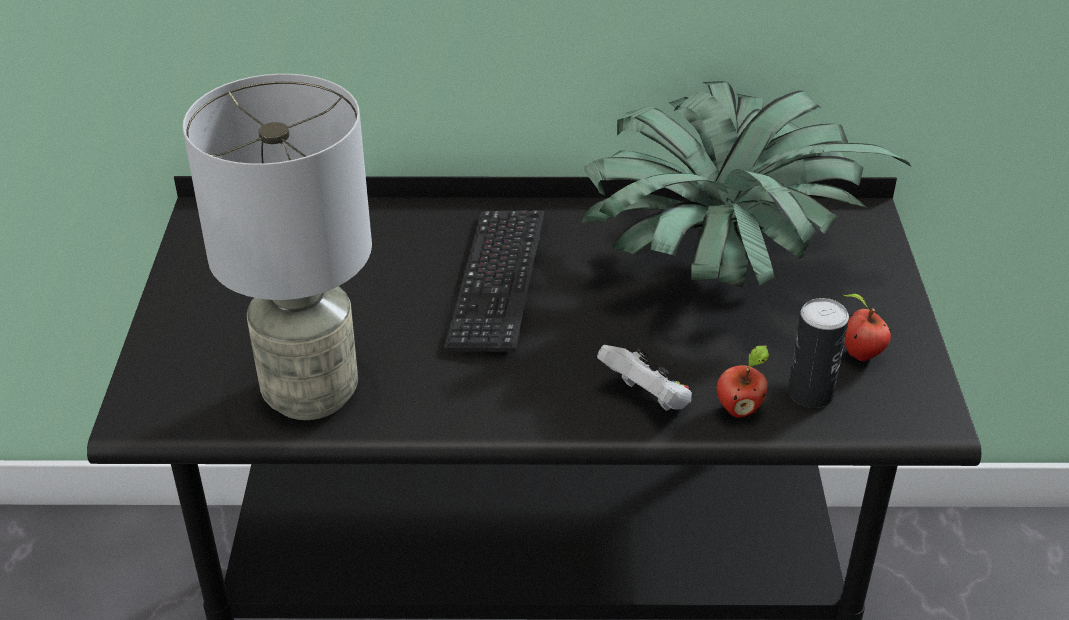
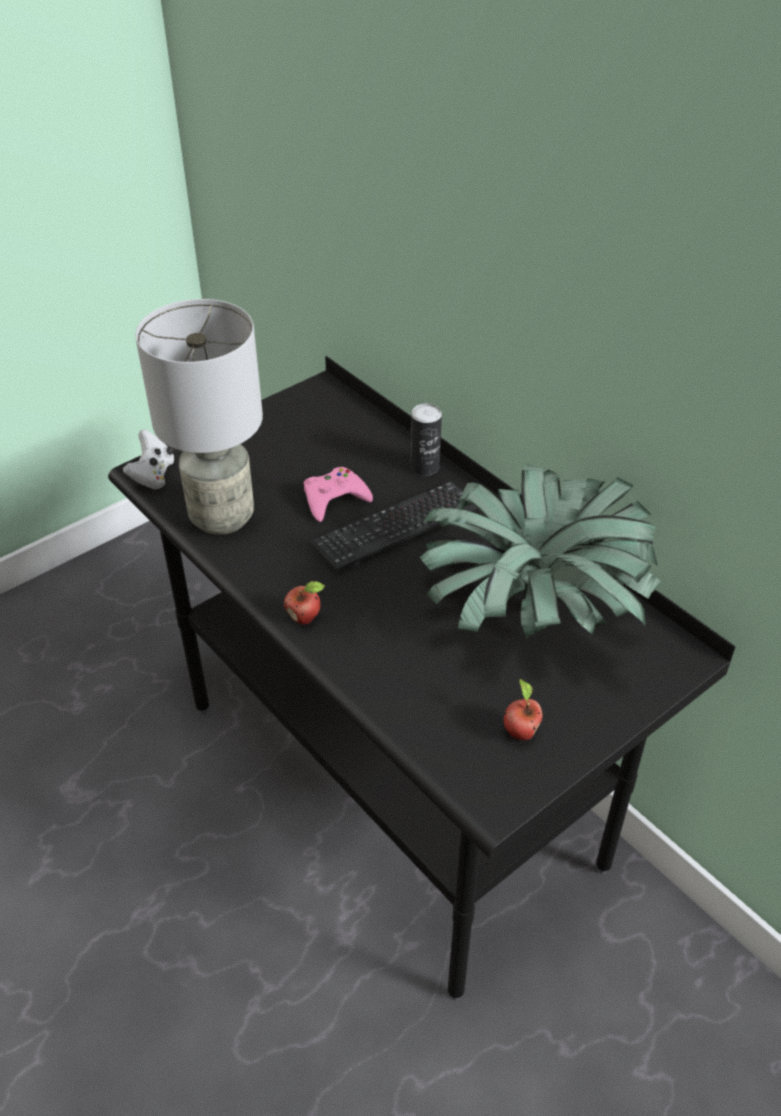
camera: 50 degrees right, 5 degrees up
(397, 299) = (334, 499): none -> pink game controller
(646, 399) = (360, 651): white game controller -> white game controller (153, 475)
(739, 409) = (397, 699): apple -> apple (305, 618)
(810, 393) = (450, 726): can -> can (424, 467)

